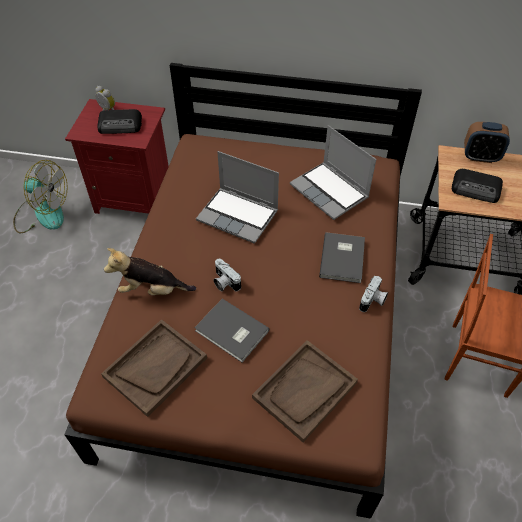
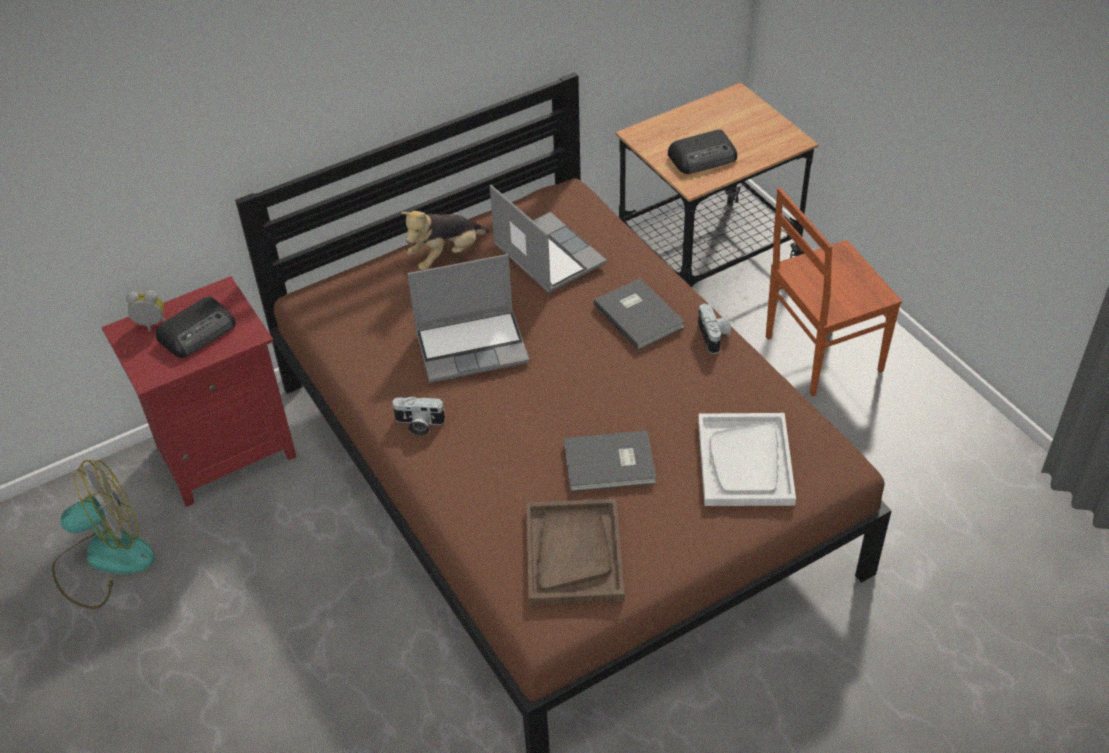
camera: 40 degrees left, 5 degrees down
(152, 290) = (470, 487): plush toy -> plush toy (446, 256)
(224, 282) = (543, 423): camera -> camera (419, 425)
(305, 391) = (745, 462): brown tray -> white tray
(330, 192) = (546, 255): laptop -> laptop turned 135 degrees counterclockwise
(480, 157) = (672, 121): alarm clock -> none

